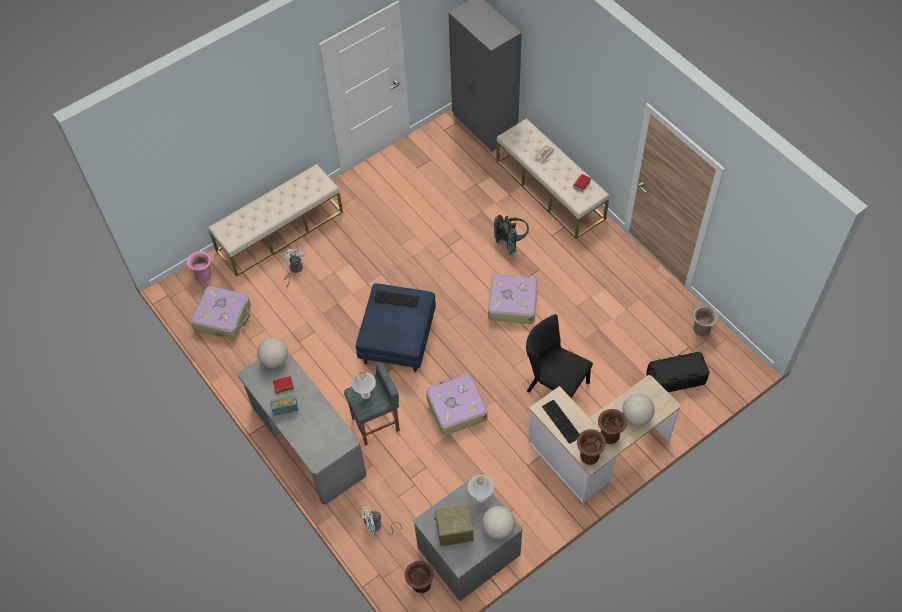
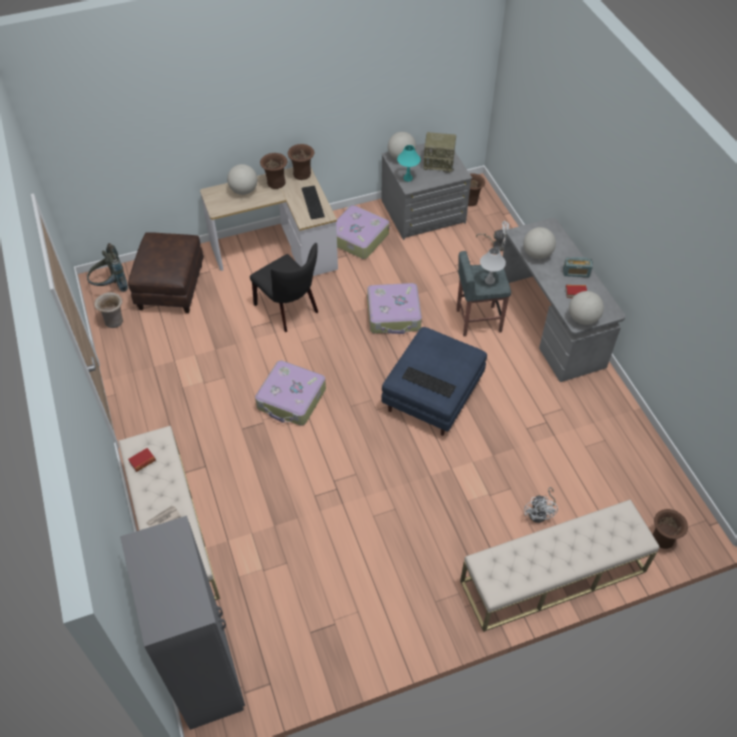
camera: 165 degrees left, 5 degrees down
(204, 275) = (661, 540): pink vase -> brown vase
(223, 317) = (636, 475): suitcase -> suitcase (357, 238)
(325, 420) = (537, 254): none -> globe
(480, 498) = (408, 178): white table lamp -> turquoise table lamp
(512, 240) = (255, 473): grey backpack -> grey backpack (110, 286)
(676, 378) = (170, 286): black storage box -> brown ottoman

